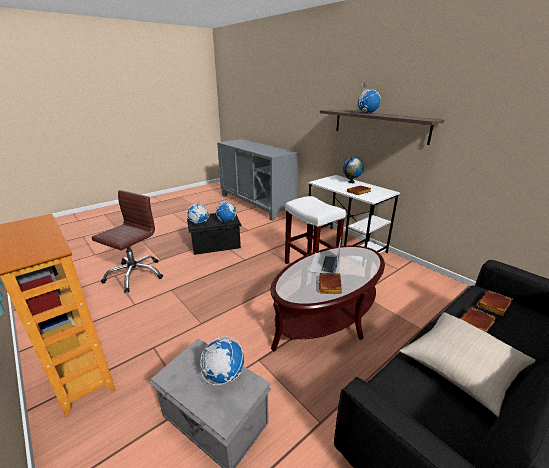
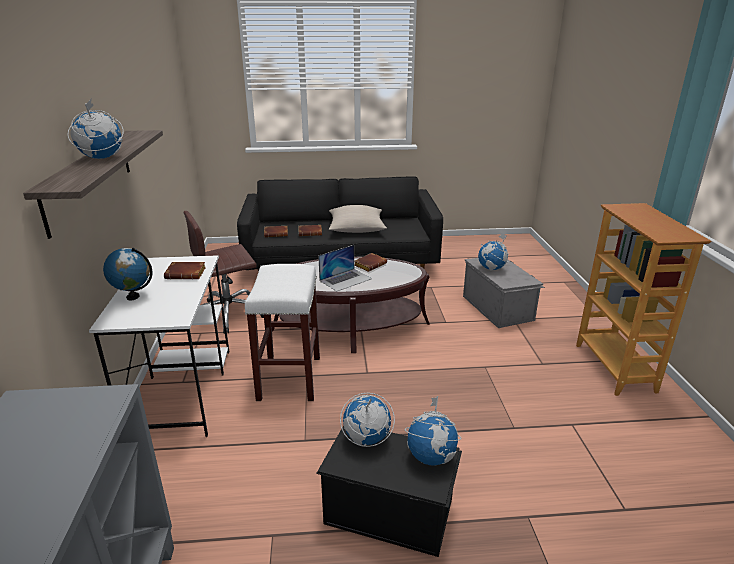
camera: 145 degrees left, 0 degrees up
(134, 275) = (582, 491): brown office chair -> brown office chair (228, 314)

